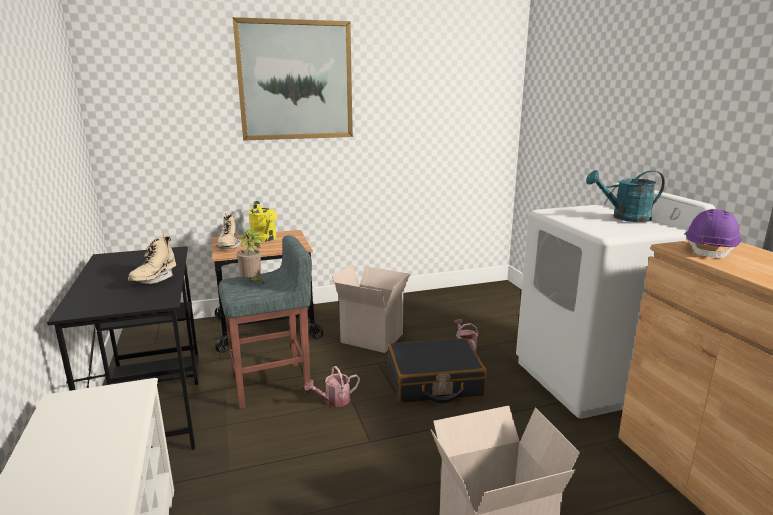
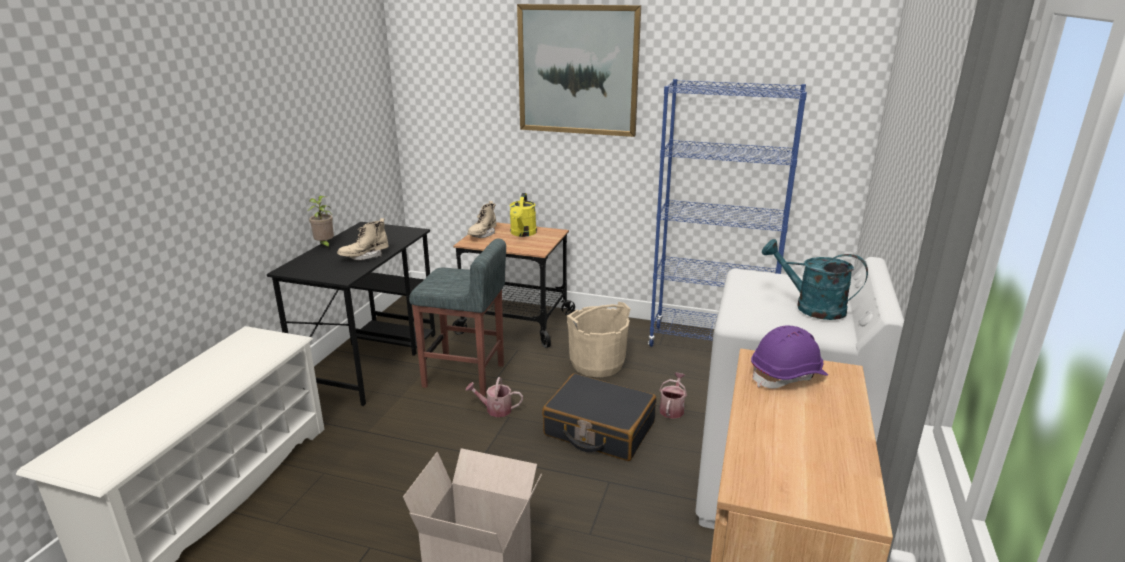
camera: 35 degrees right, 5 degrees up
(252, 282) = (453, 277): potted plant -> potted plant (325, 245)
(373, 337) = (597, 364): cardboard box -> beige bucket
(434, 300) = (710, 344): none -> blue bookcase

